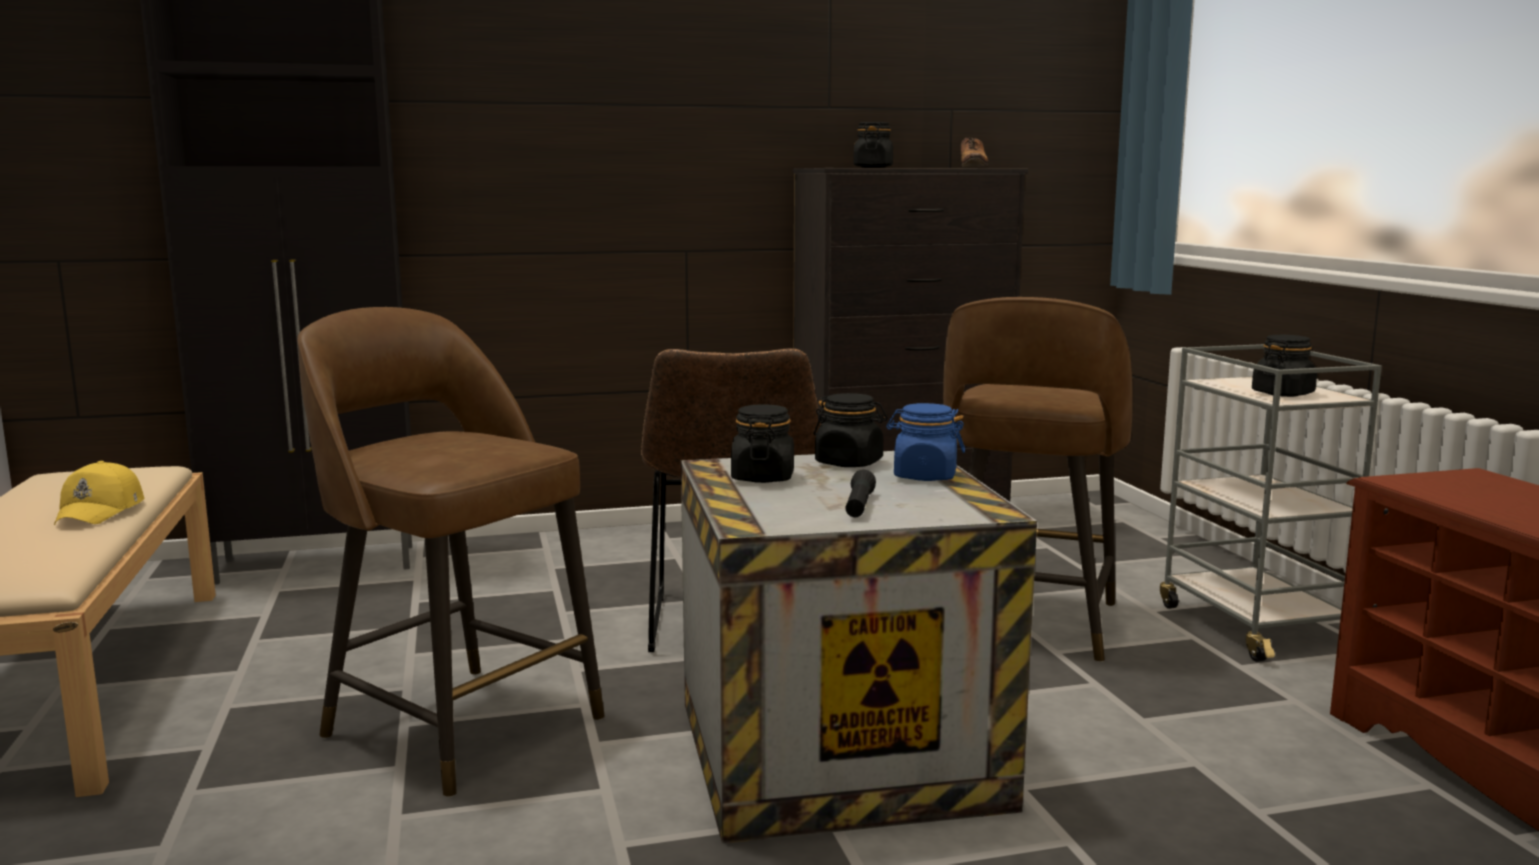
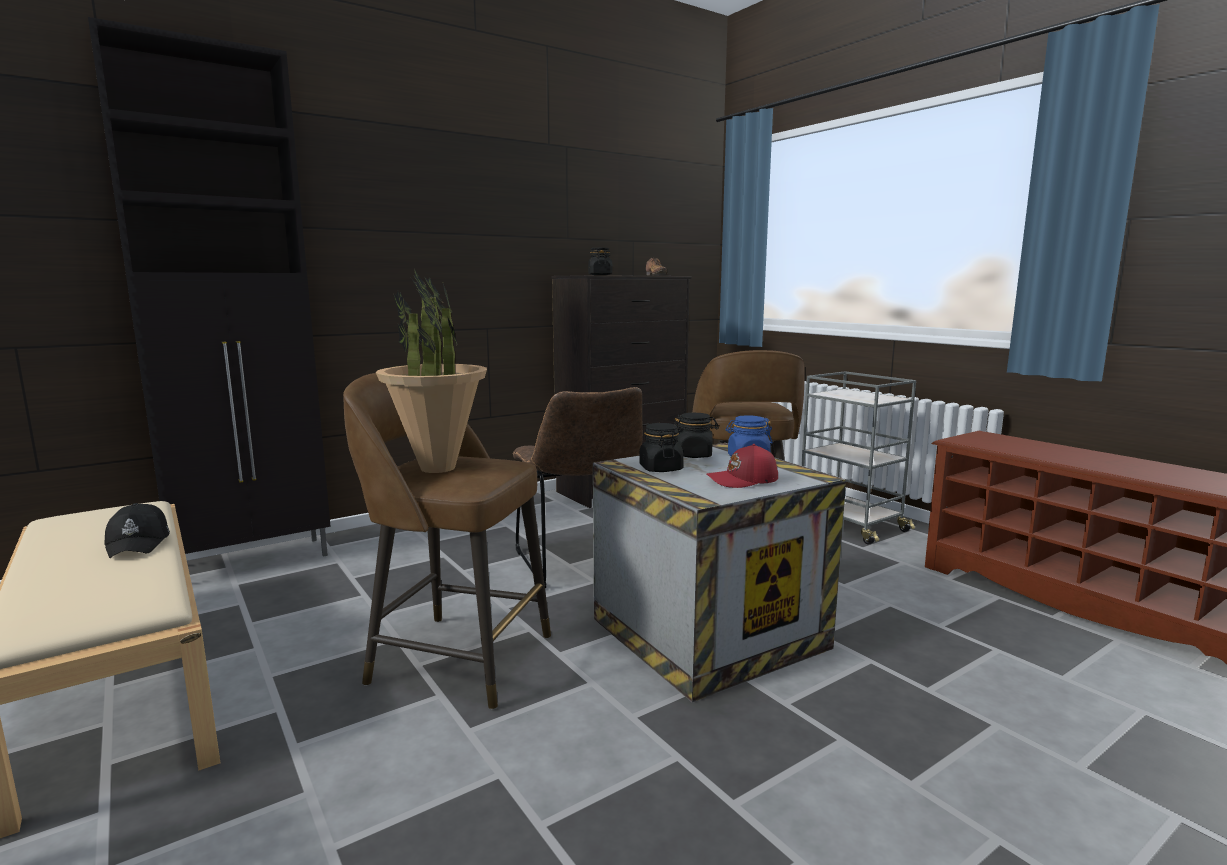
camera: 20 degrees left, 0 degrees up
(101, 511) = (139, 543): yellow cap -> black cap
(424, 446) = (438, 468): none -> potted plant
(859, 506) = (743, 481): black flashlight -> red cap
(1283, 394) = (868, 398): black jar -> none

